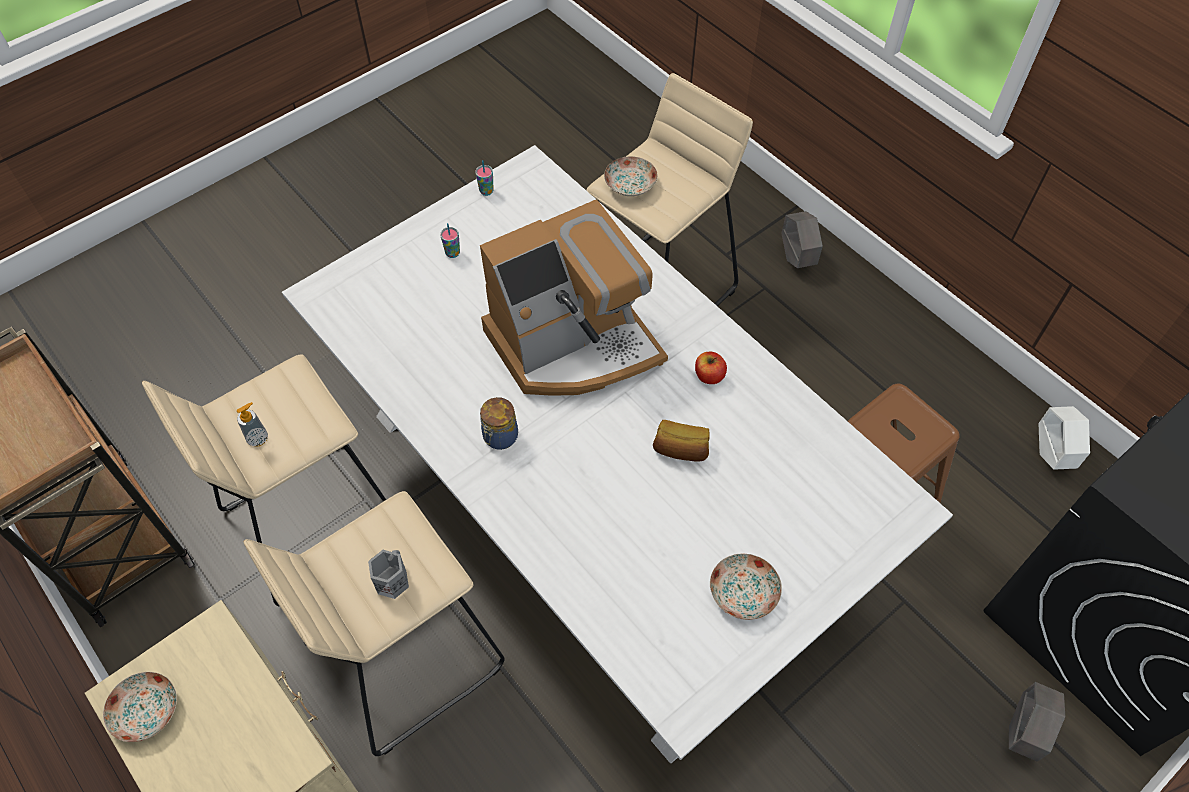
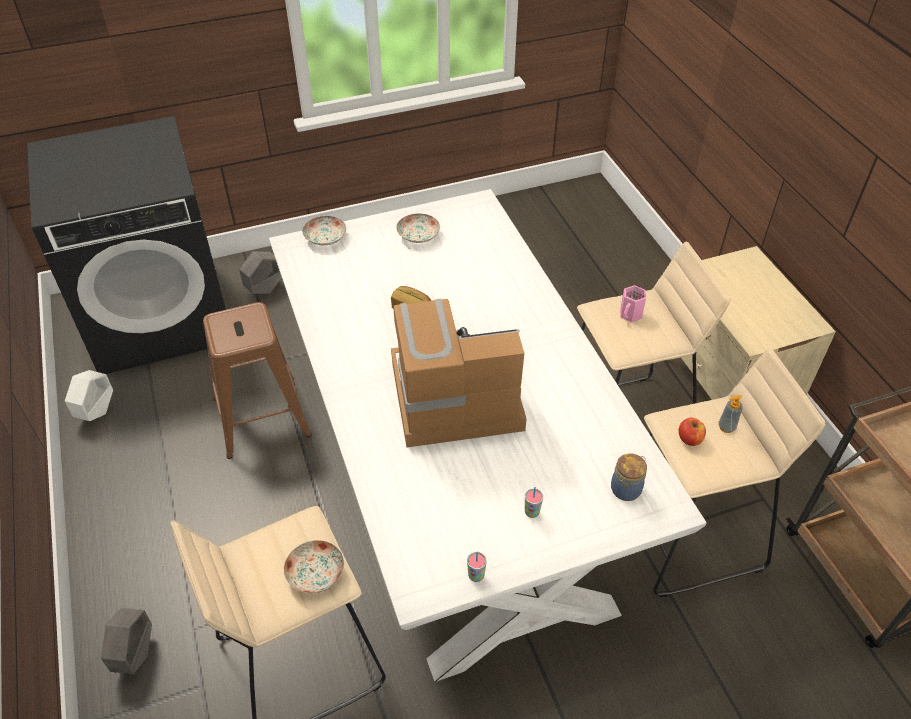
camera: 160 degrees left, 10 degrees down
(145, 712) = (792, 312): plate -> plate (326, 237)
(391, 580) = (631, 314): grey mug -> pink mug
(499, 437) = (537, 350): jar -> jar (626, 489)
(709, 376) = (363, 348): apple -> apple (689, 439)

